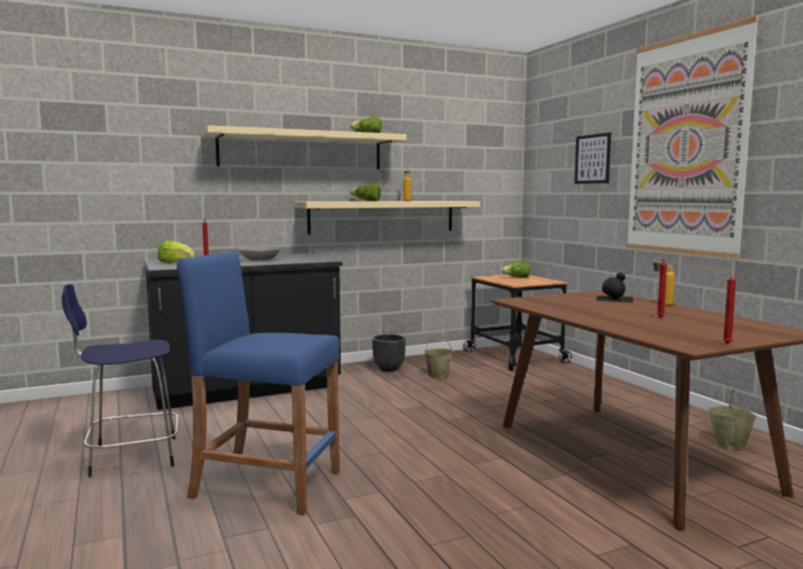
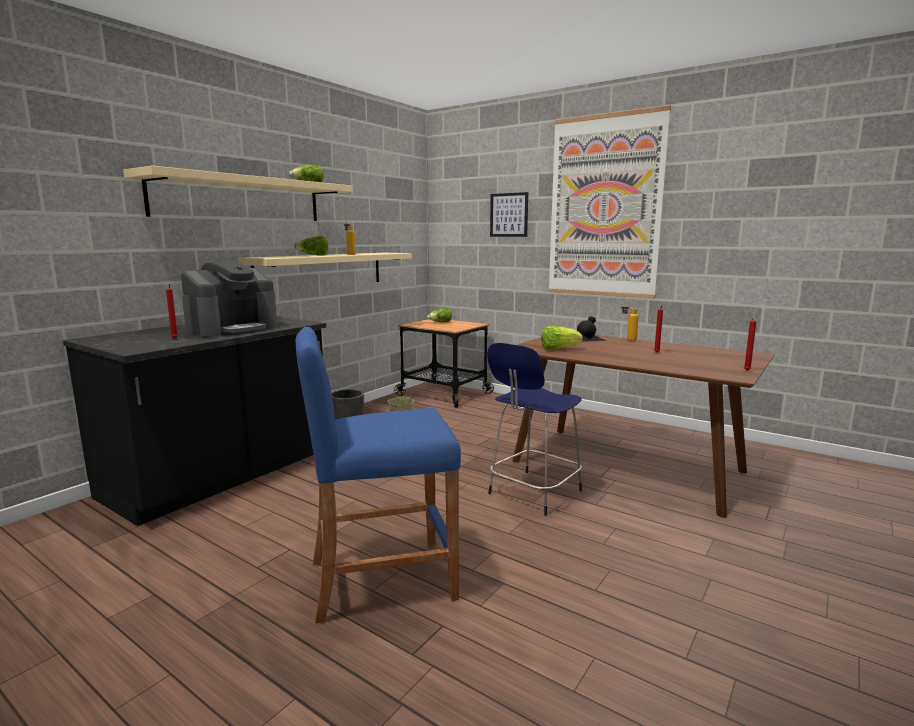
camera: 30 degrees left, 5 degrees up
(130, 456) = (176, 595): blue stool -> blue stool (533, 493)
(176, 263) = (135, 343): lettuce -> lettuce (558, 349)
(260, 260) = (232, 329): grey bowl -> coffee machine
(730, 444) = (670, 441): beige bucket -> none

